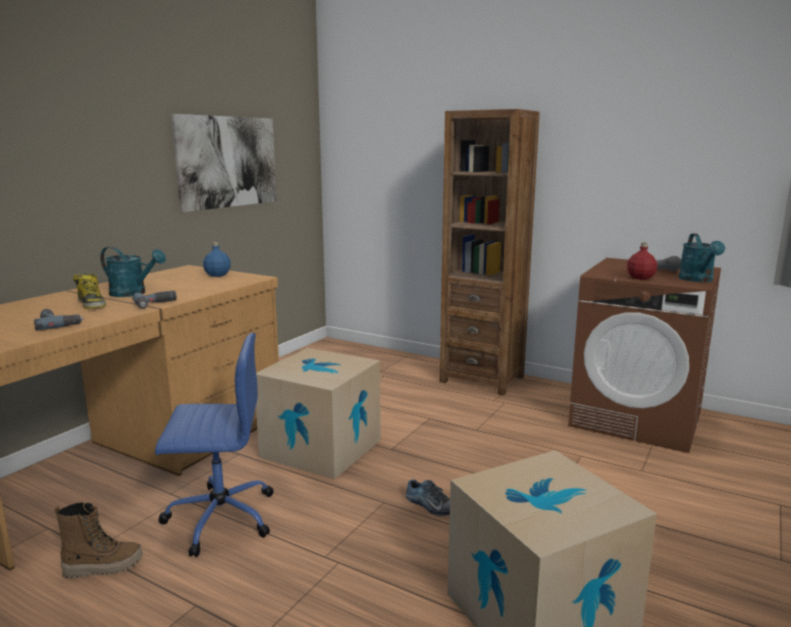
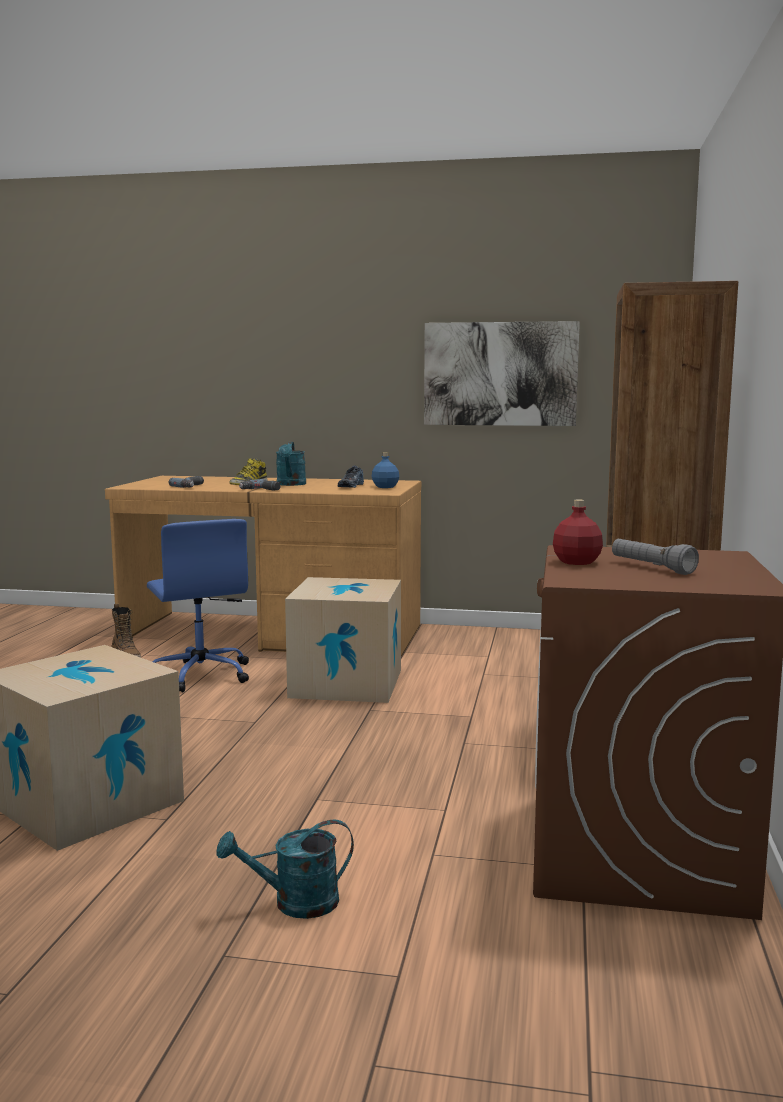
camera: 70 degrees right, 5 degrees down
(430, 505) = (258, 740): shoe -> shoe (350, 486)
(698, 280) = (613, 582): turquoise watering can -> turquoise watering can (294, 904)

